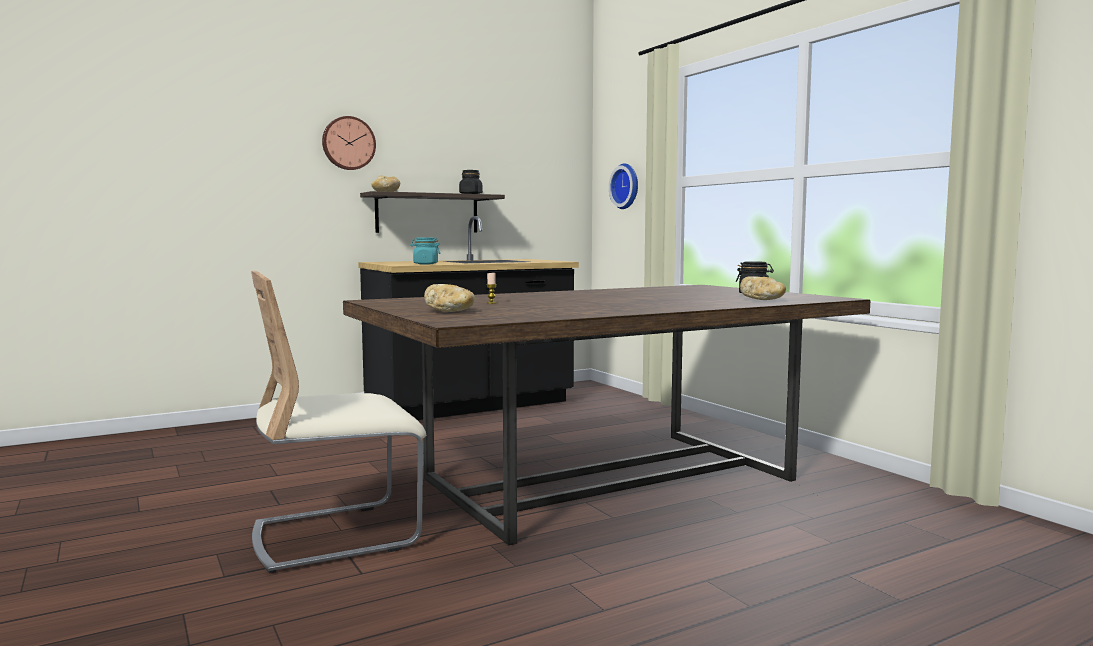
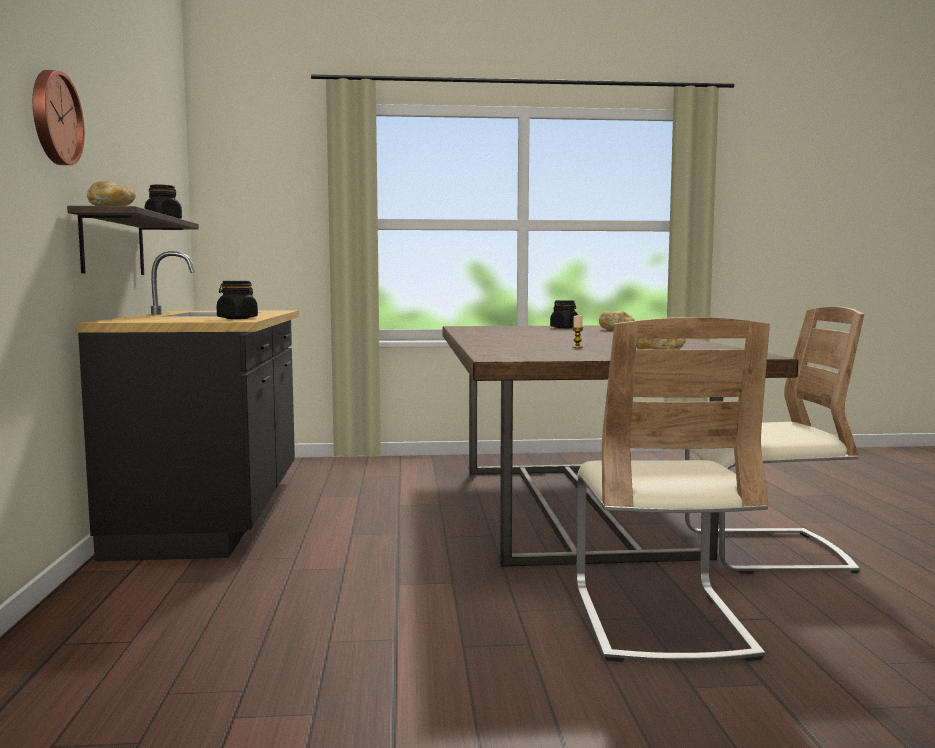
camera: 65 degrees left, 0 degrees up
(425, 264) = (237, 318): turquoise jar -> black jar
(558, 566) = (765, 552): none -> beige chair
(627, 186) = (269, 223): wall clock -> none

